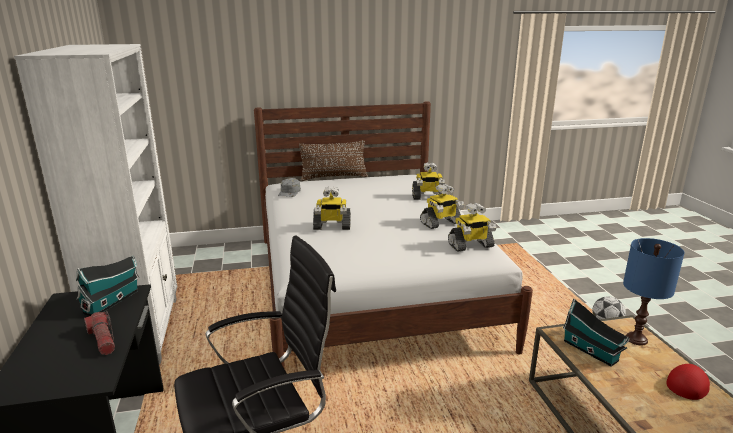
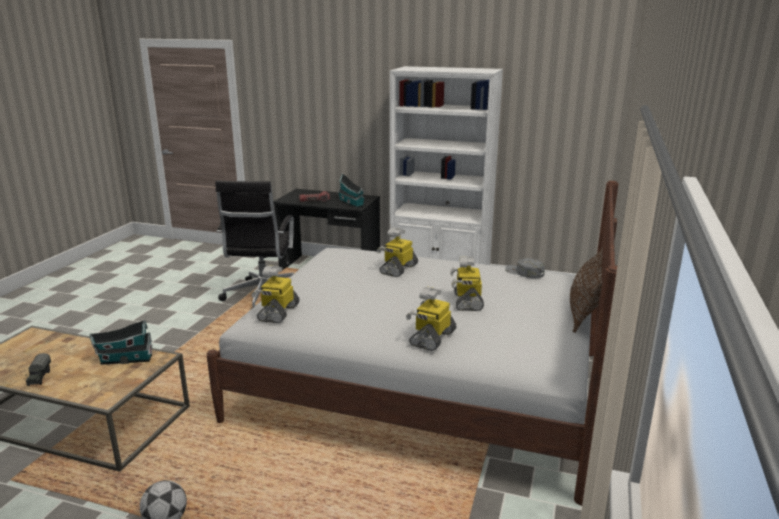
camera: 120 degrees right, 0 degrees up
(441, 223) = (343, 316): toy robot -> toy robot (467, 301)
(636, 339) = (93, 389): blue table lamp -> none
(689, 383) = (39, 377): red cap -> toy truck

